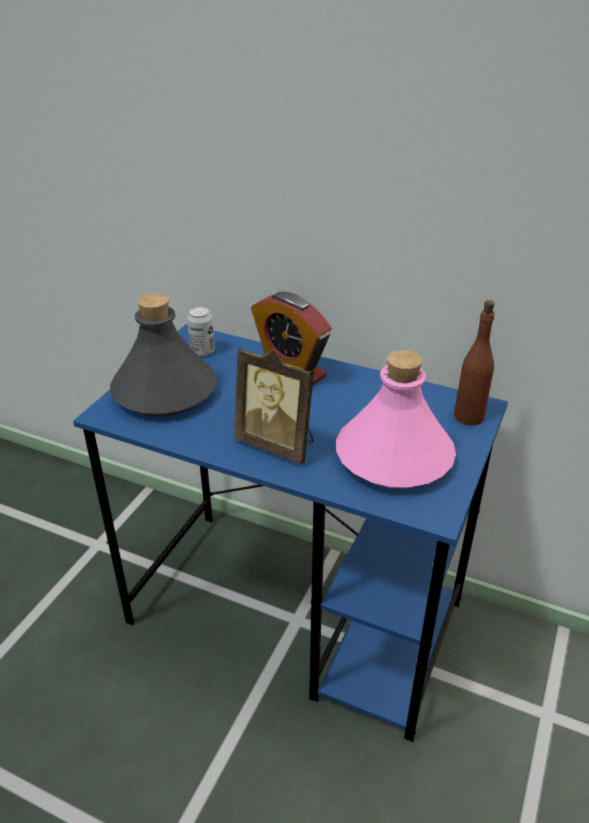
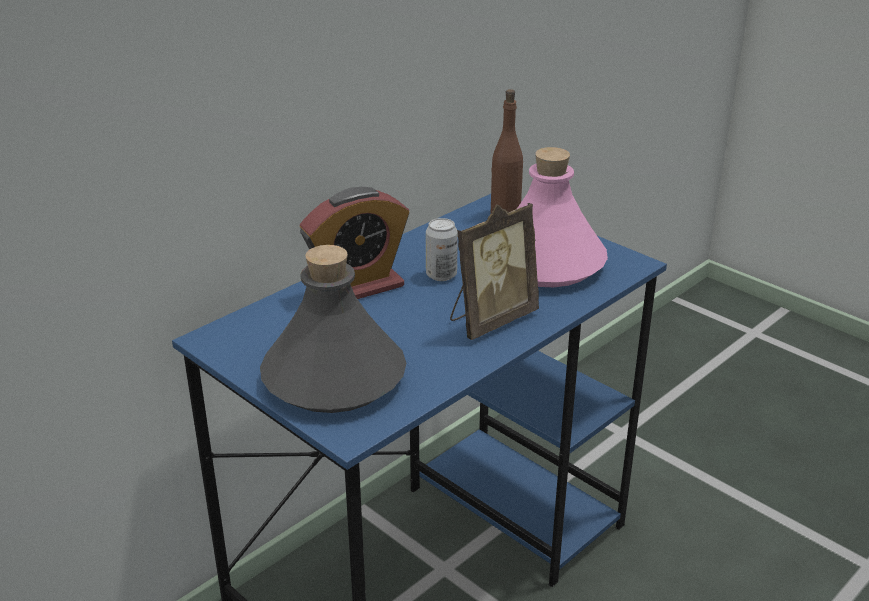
camera: 70 degrees left, 5 degrees down
(202, 351) = (259, 337): can -> can (441, 275)

